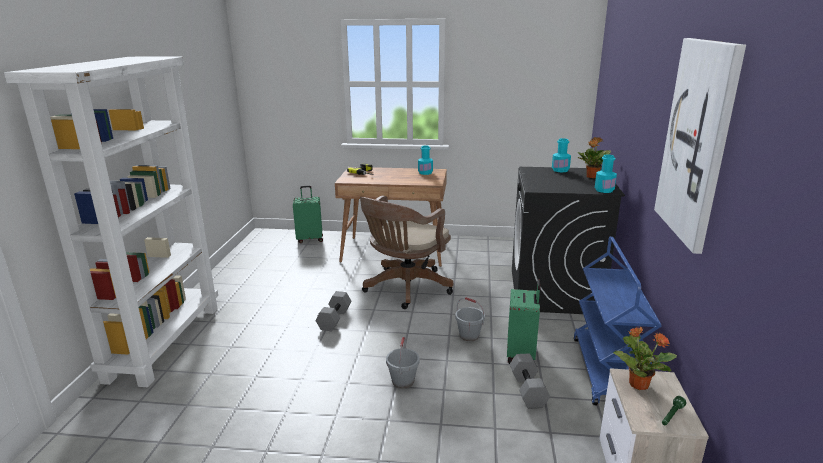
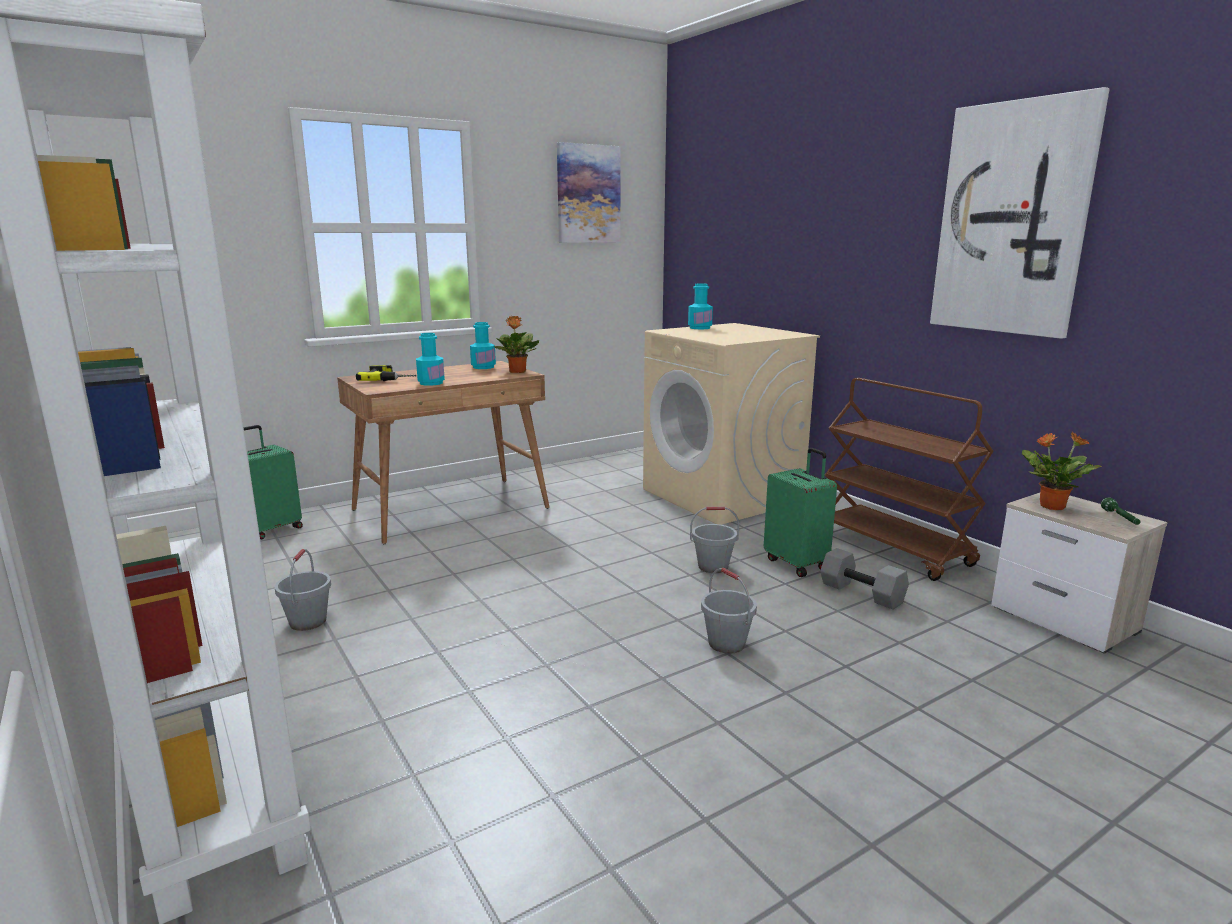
camera: 40 degrees left, 5 degrees down
(264, 291) = (307, 622): none -> grey bucket
(334, 319) = (502, 613): grey dumbbell -> none
(405, 288) = (543, 545): brown office chair -> none
(530, 61) = (588, 194): none -> picture
(554, 292) = (723, 496): black washing machine -> beige washing machine
(592, 177) = (747, 328): potted plant -> potted plant (517, 372)
(604, 190) = (792, 334): turquoise bottle -> turquoise bottle (431, 383)
(607, 372) = (894, 549): blue cart -> brown cart

